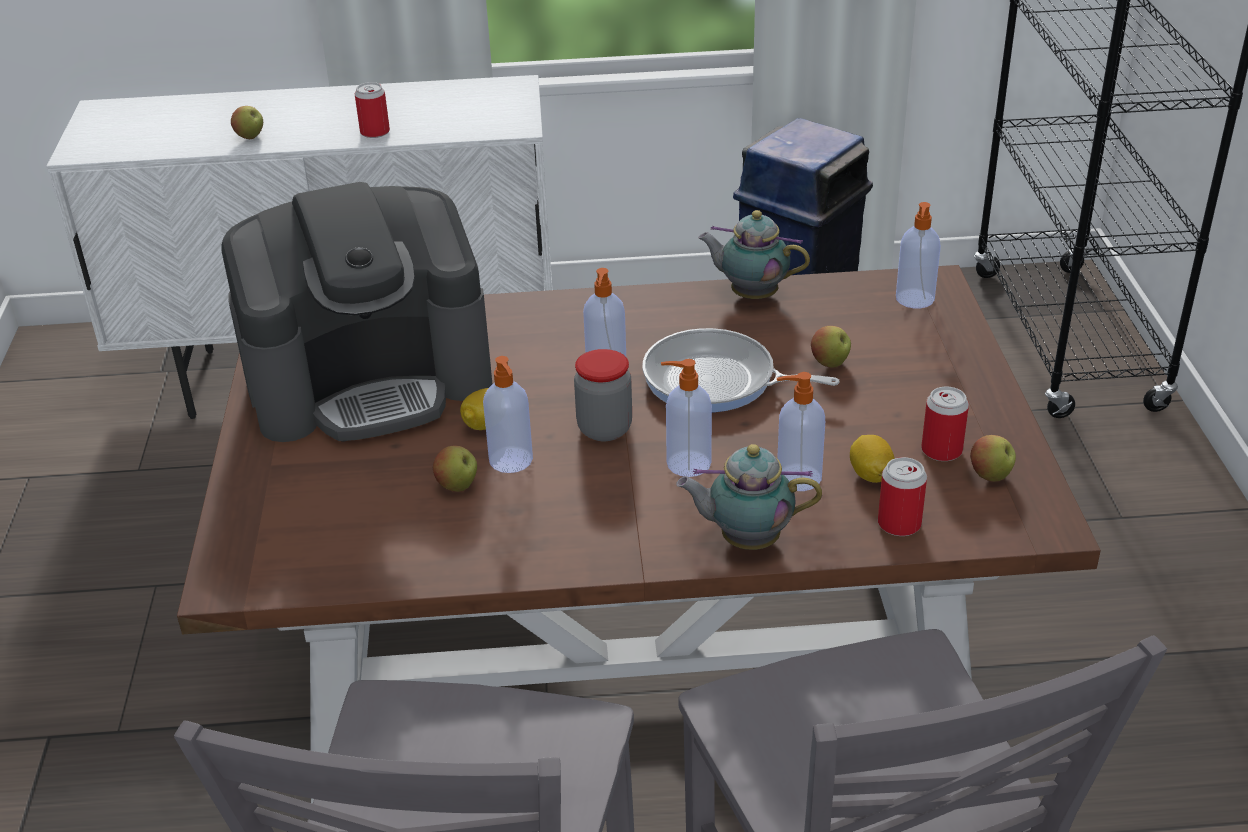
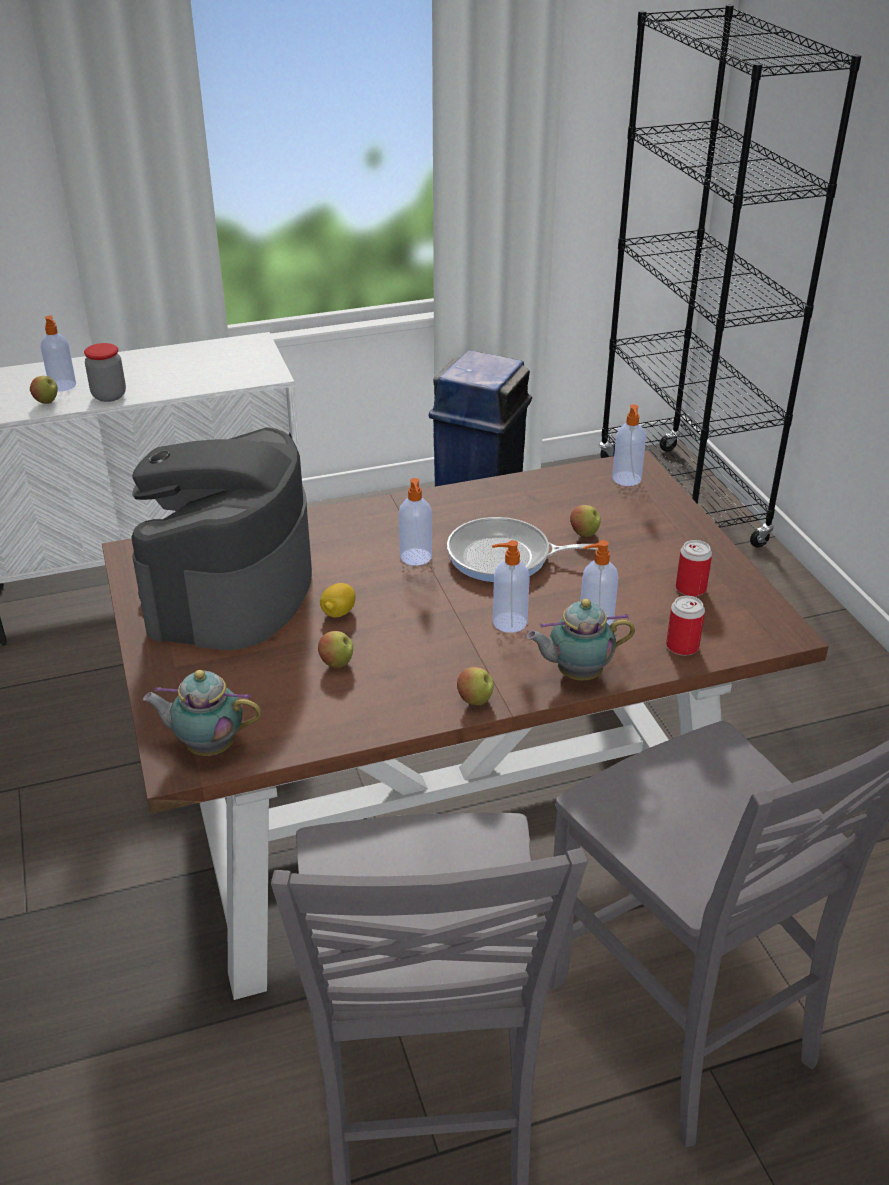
camera: 15 degrees left, 0 degrees up
(370, 380) = (229, 589): coffee machine -> coffee machine turned 135 degrees clockwise
(375, 132) = (153, 389): can -> none
(511, 461) = (371, 638): soap dispenser -> soap dispenser (63, 386)
(604, 429) = (434, 604): jar -> jar (109, 395)
(751, 295) = (504, 489): teapot -> teapot (207, 746)
(870, 475) = (647, 613): lemon -> none
(990, 476) = (732, 603): apple -> apple (475, 700)

